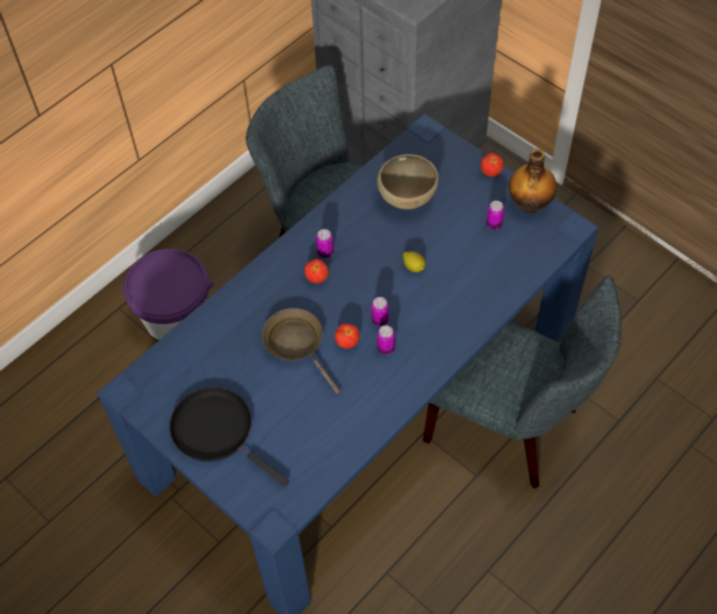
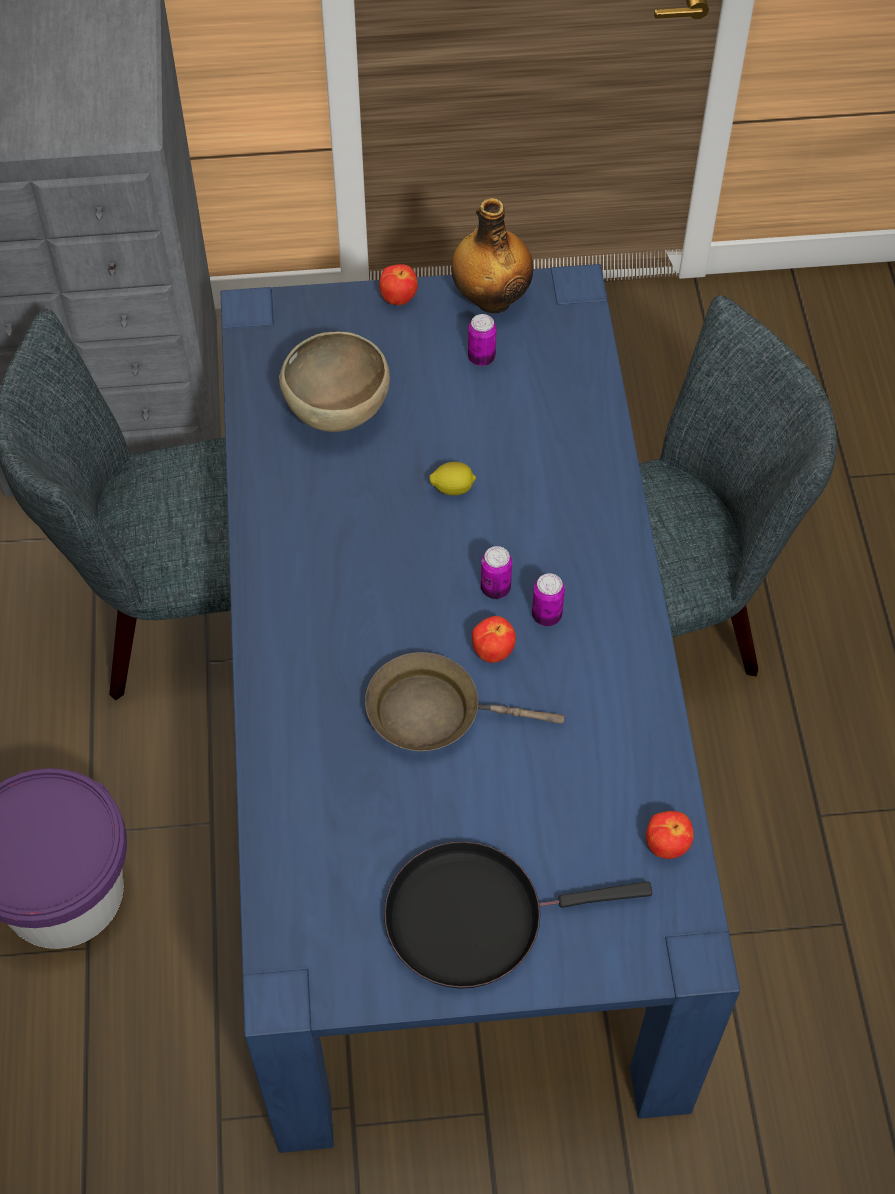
camera: 50 degrees left, 0 degrees up
(317, 278) = (351, 608): apple -> apple (667, 845)
(325, 252) = (319, 567): can -> none

